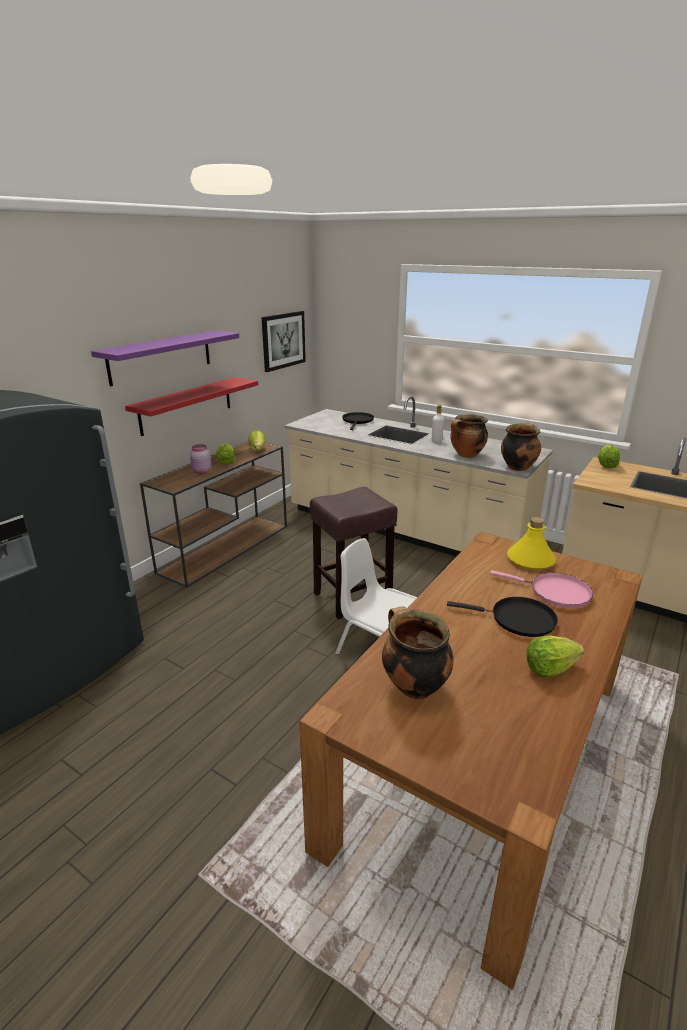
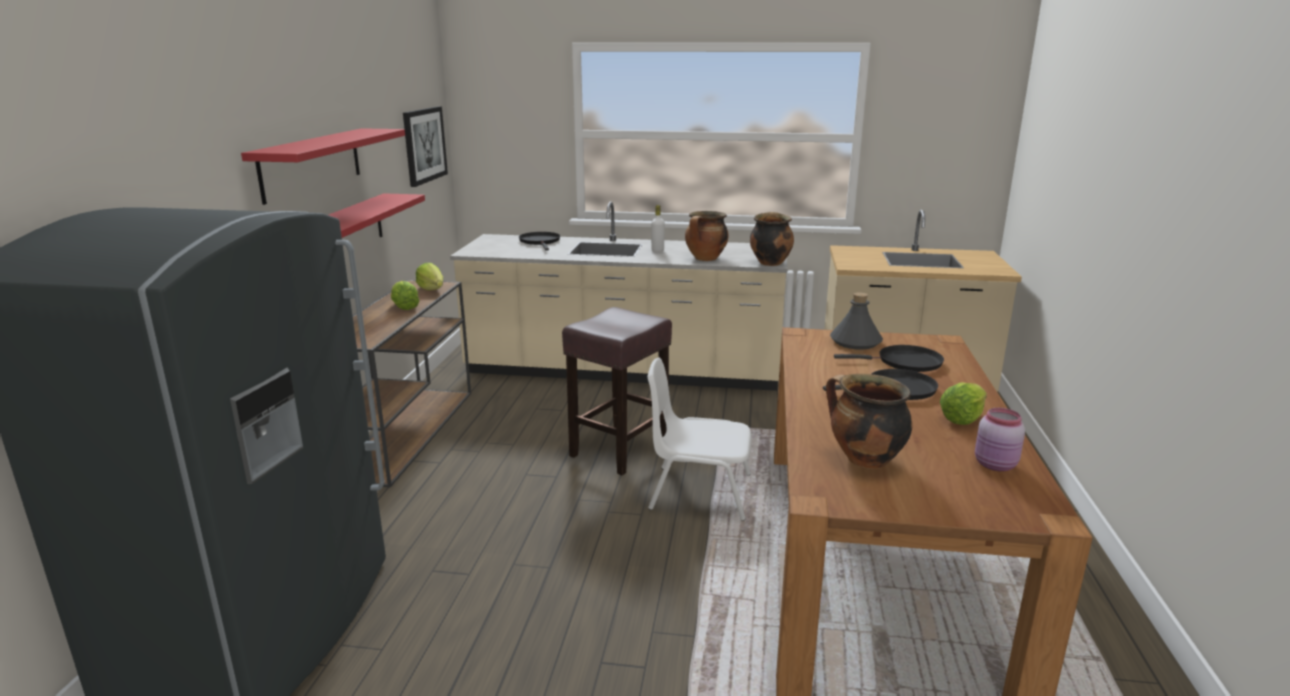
camera: 25 degrees left, 5 degrees down
(161, 357) = (311, 163): purple shelf -> red shelf
(201, 471) = (382, 321): pink jar -> pink jar (996, 465)
(530, 560) = (855, 342): yellow bottle -> grey bottle
(555, 592) = (905, 362): pink frying pan -> black frying pan
(606, 465) = (849, 250): lettuce -> none

